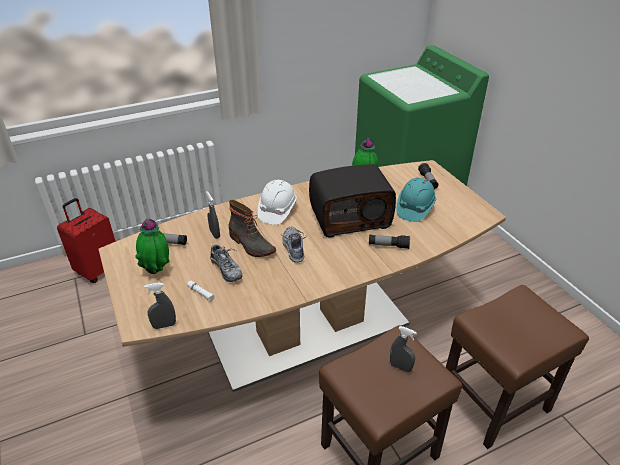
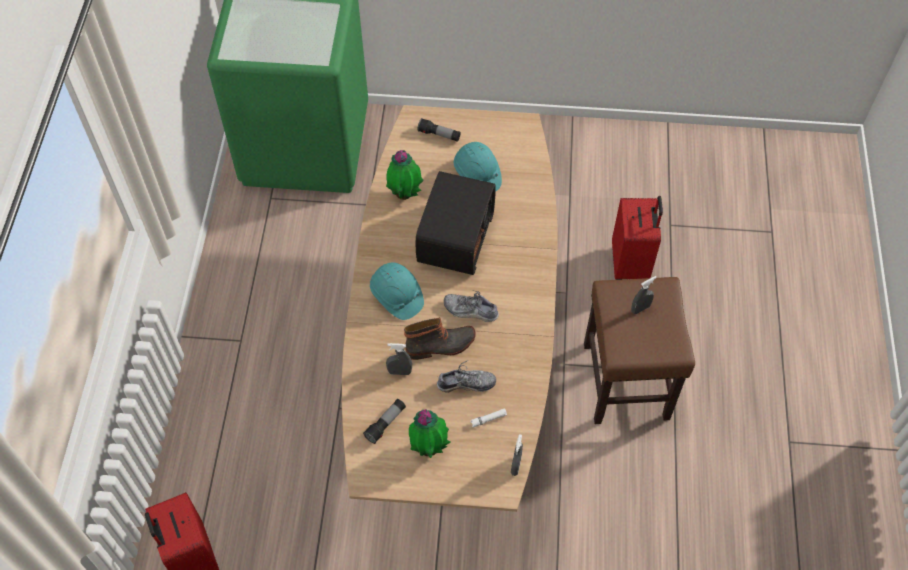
camera: 60 degrees left, 20 degrees up
(277, 210) = (396, 296): white hard hat -> turquoise hard hat
(388, 245) = (519, 231): flashlight -> none
(493, 403) = (631, 265): brown stool -> red suitcase

